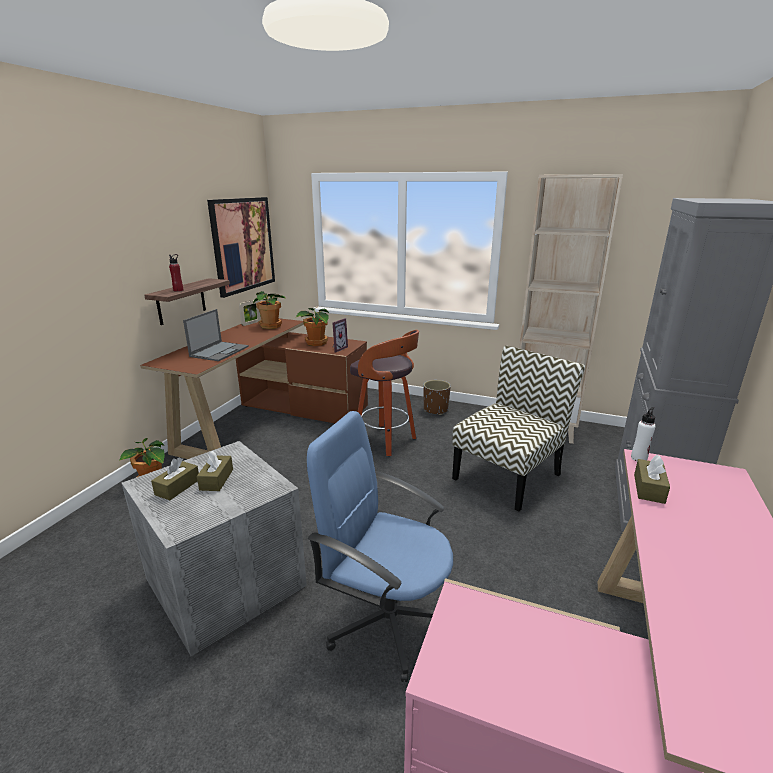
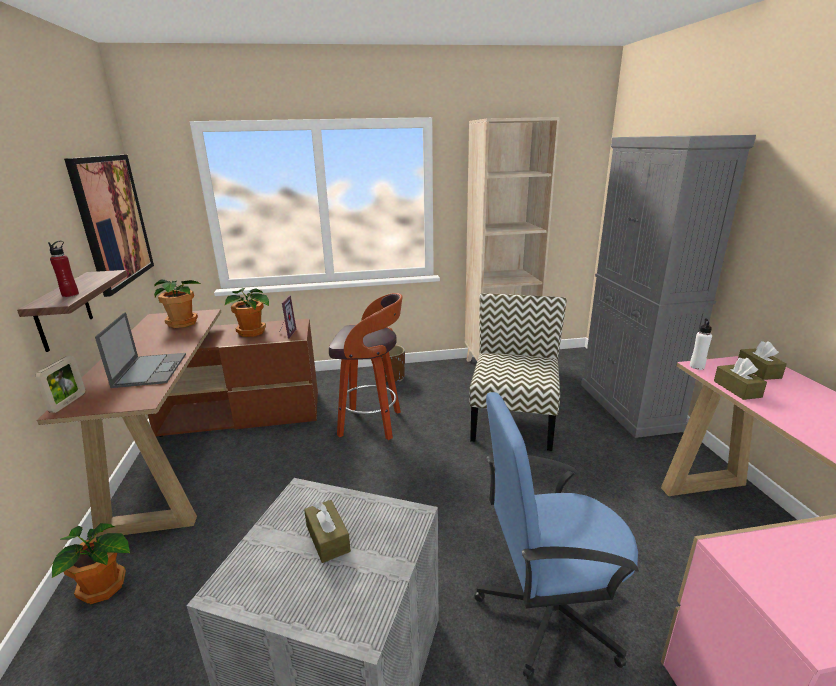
camera: 30 degrees left, 0 degrees up
(177, 487) = (286, 572): brown tissue box -> brown tissue box (758, 371)
(251, 323) = (149, 325): picture frame -> picture frame (68, 402)

